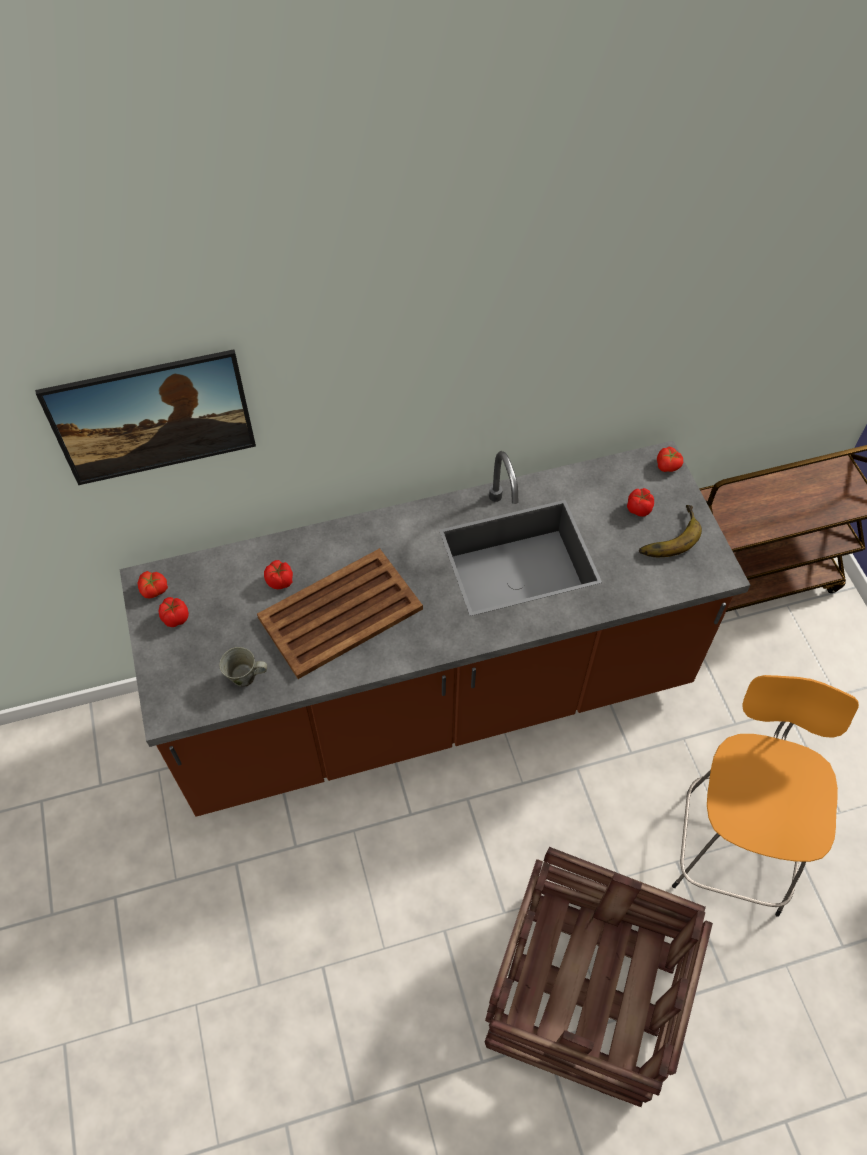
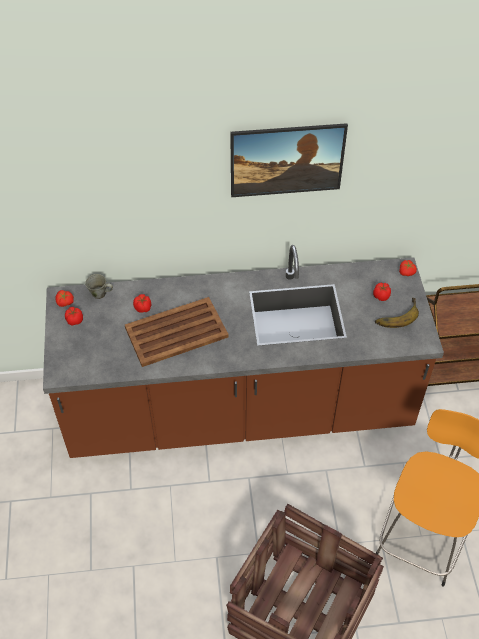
camera: 10 degrees right, 5 degrees down
(160, 440) = (80, 207): picture -> picture (286, 176)
(245, 677) = (110, 361): grey mug -> grey mug (100, 294)

